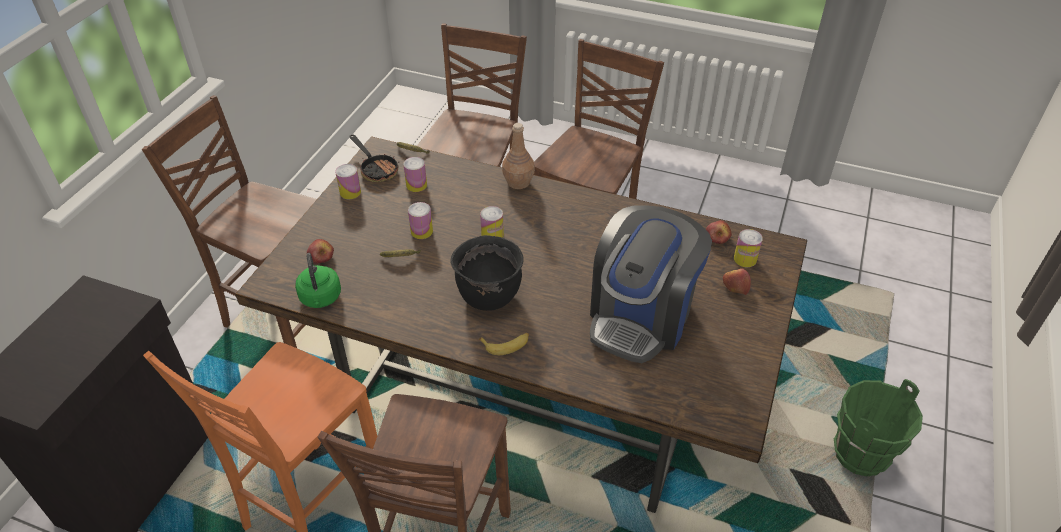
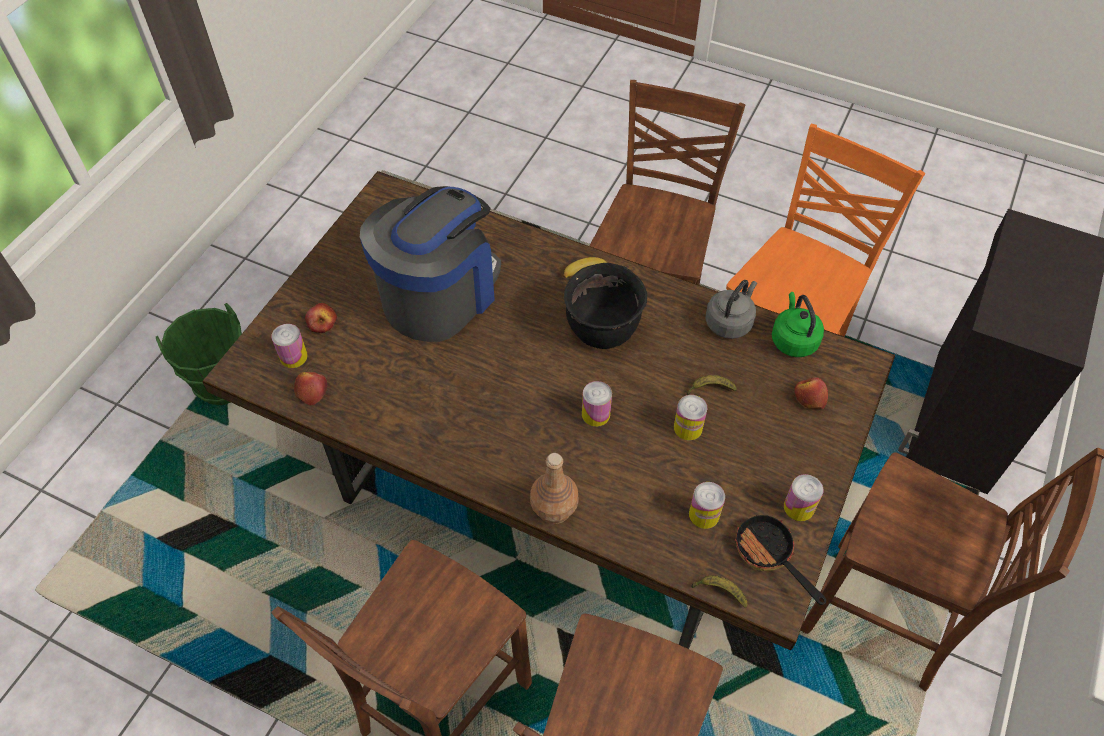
camera: 175 degrees left, 10 degrees up
(374, 309) = (729, 322): none -> grey kettle

